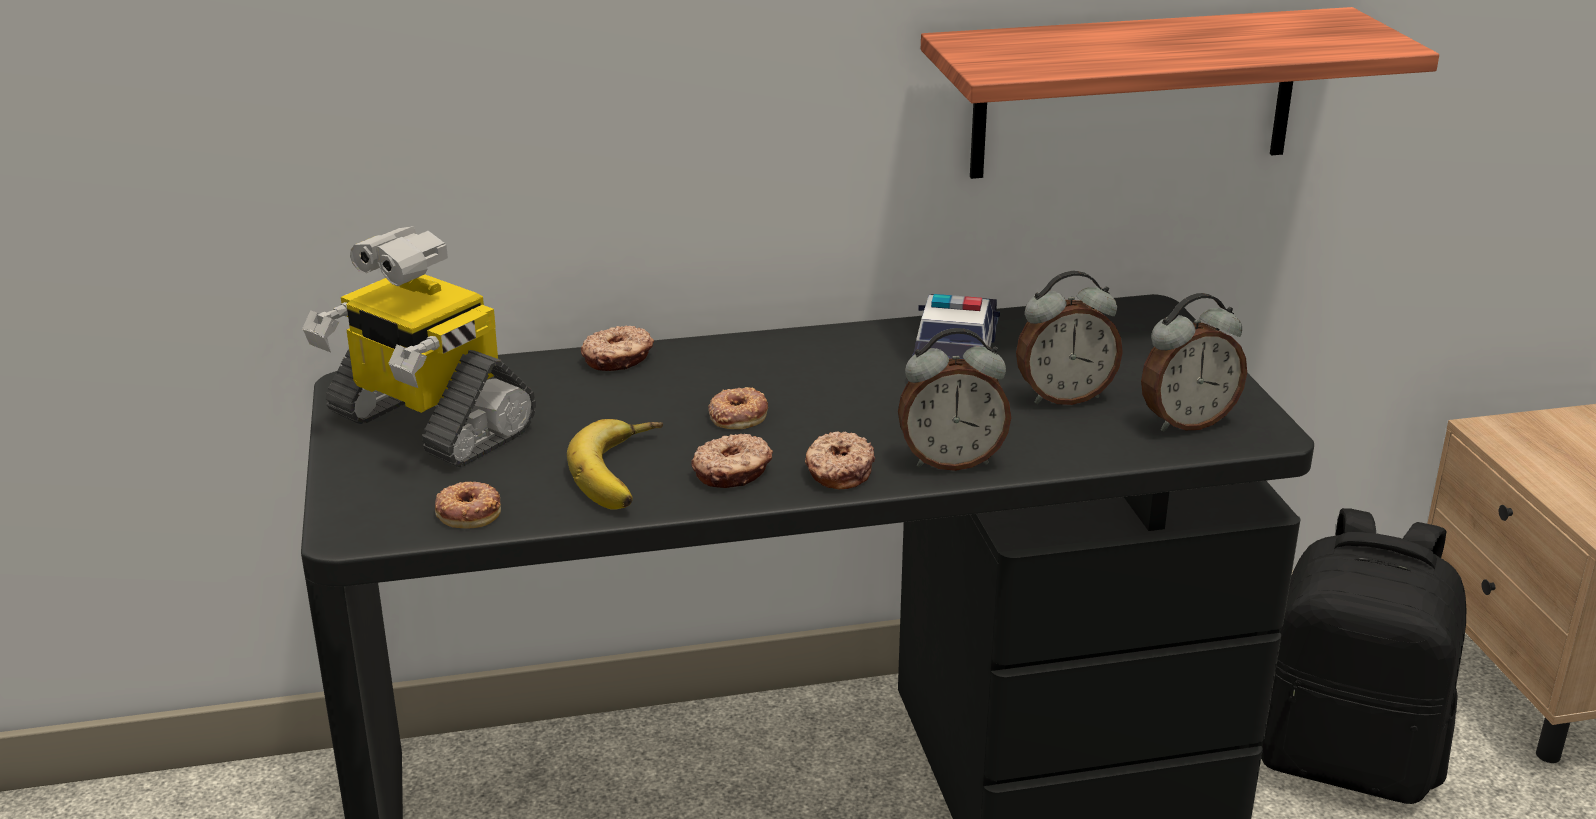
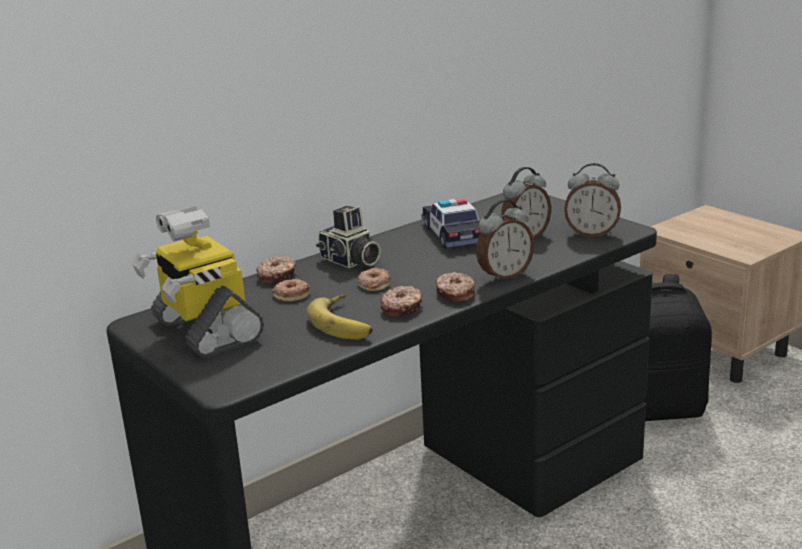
camera: 25 degrees left, 5 degrees down
(428, 424) = (204, 330): toy robot -> toy robot turned 45 degrees clockwise
(469, 511) = (280, 361): donut -> donut (291, 294)
(746, 363) = (350, 261): none -> camera
(1134, 93) = (493, 81): shelf -> none
(1186, 422) = (592, 234): alarm clock -> alarm clock turned 60 degrees clockwise

